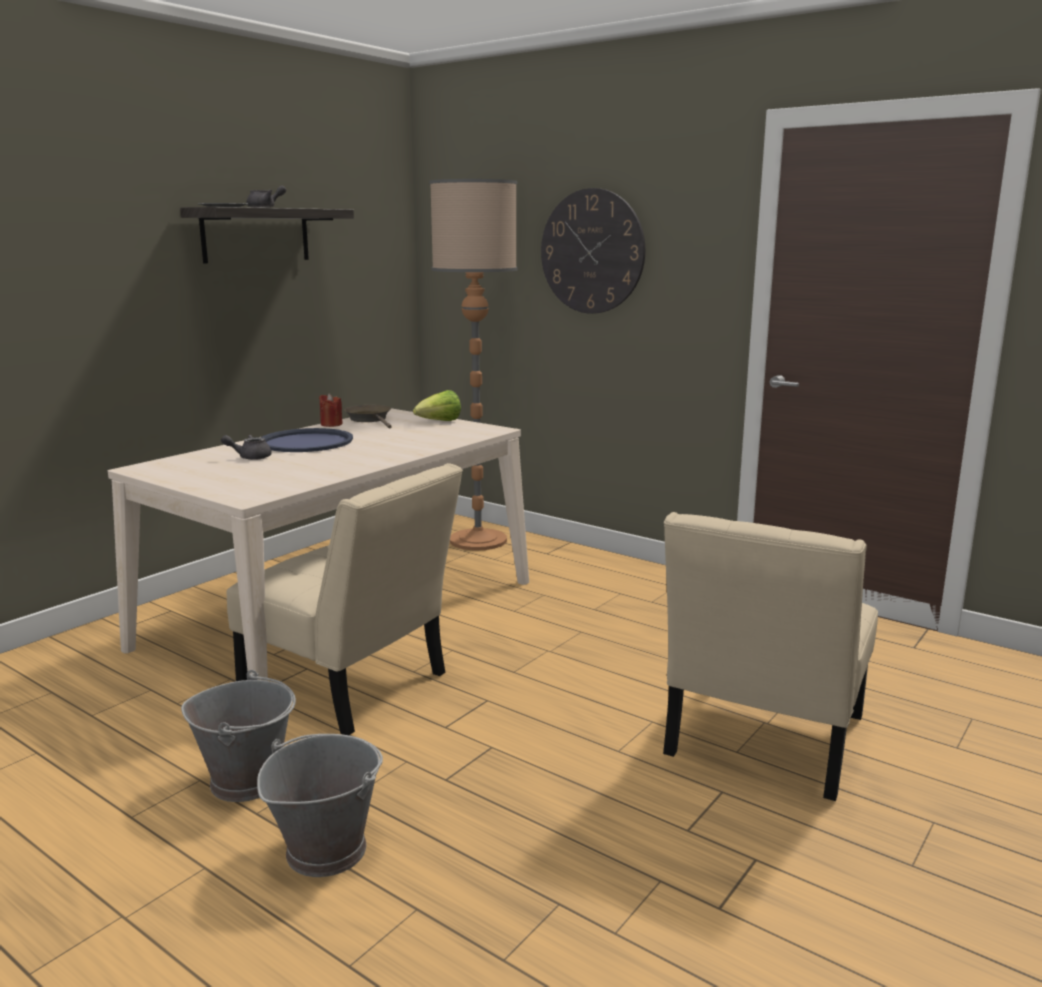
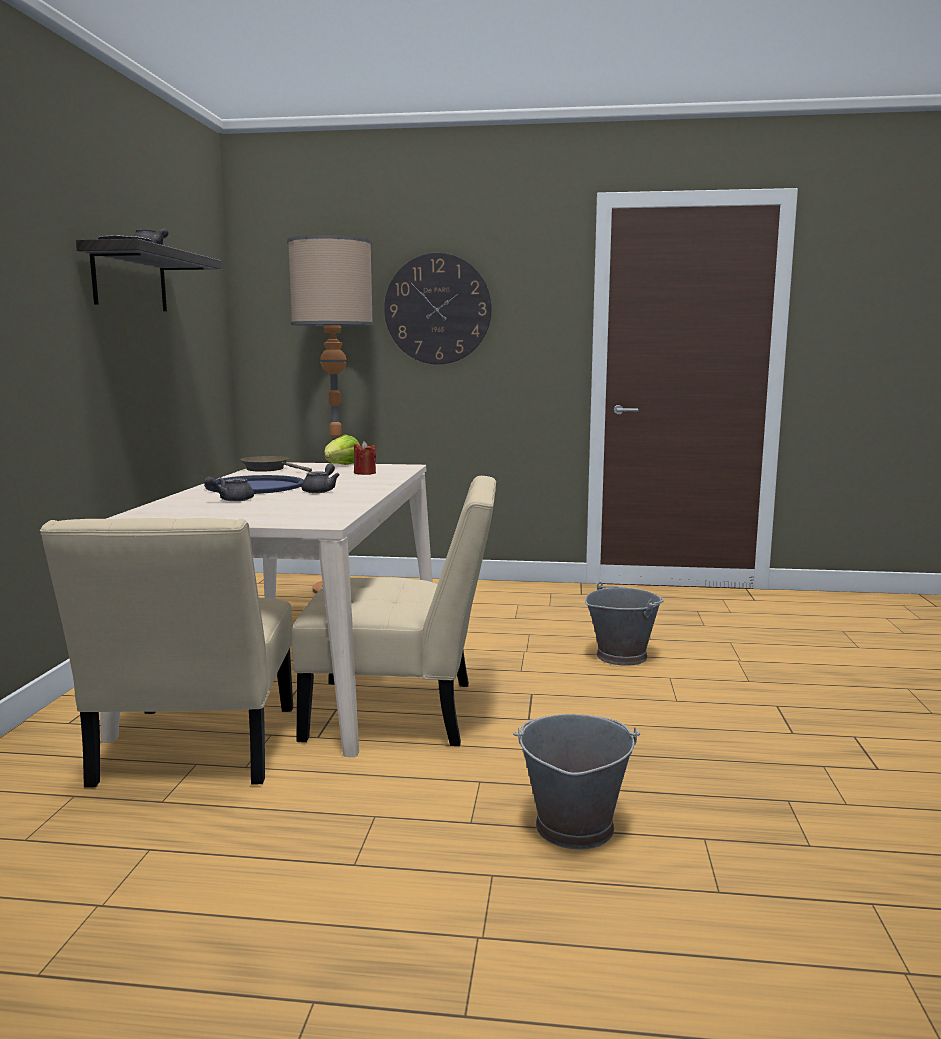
camera: 30 degrees left, 5 degrees down
(247, 780) = (421, 802): grey bucket -> grey bucket (621, 656)
(331, 424) = (240, 475): red candle -> red candle (364, 473)
(342, 455) = (321, 490): none -> grey teapot
(762, 742) = (754, 672): beige chair -> beige chair (194, 752)

